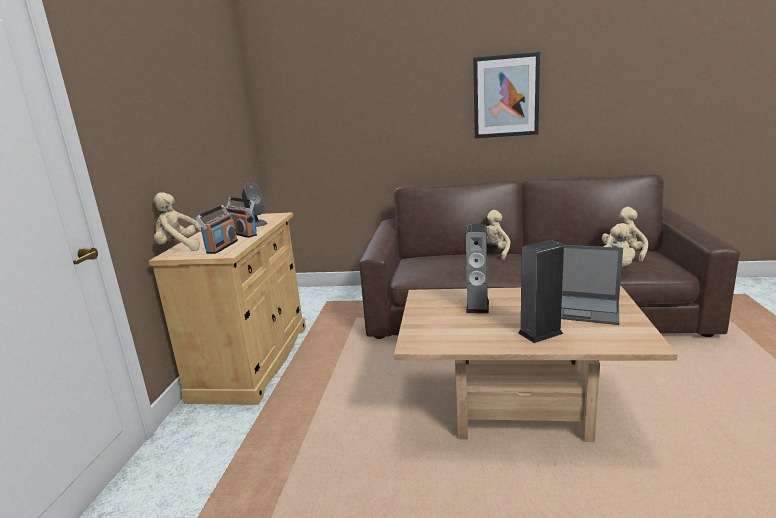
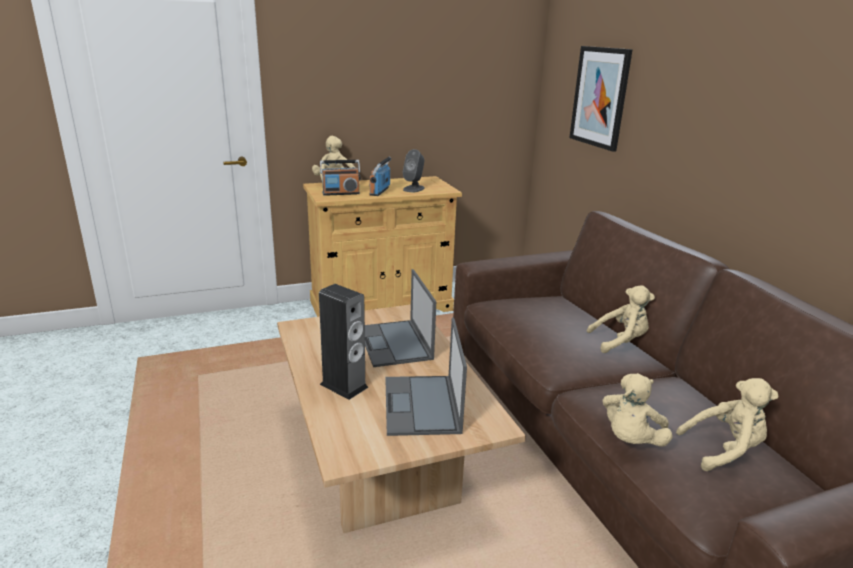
camera: 60 degrees right, 5 degrees up
(477, 306) = (395, 343): speaker -> laptop
(506, 96) = (774, 127): picture -> picture (600, 97)

